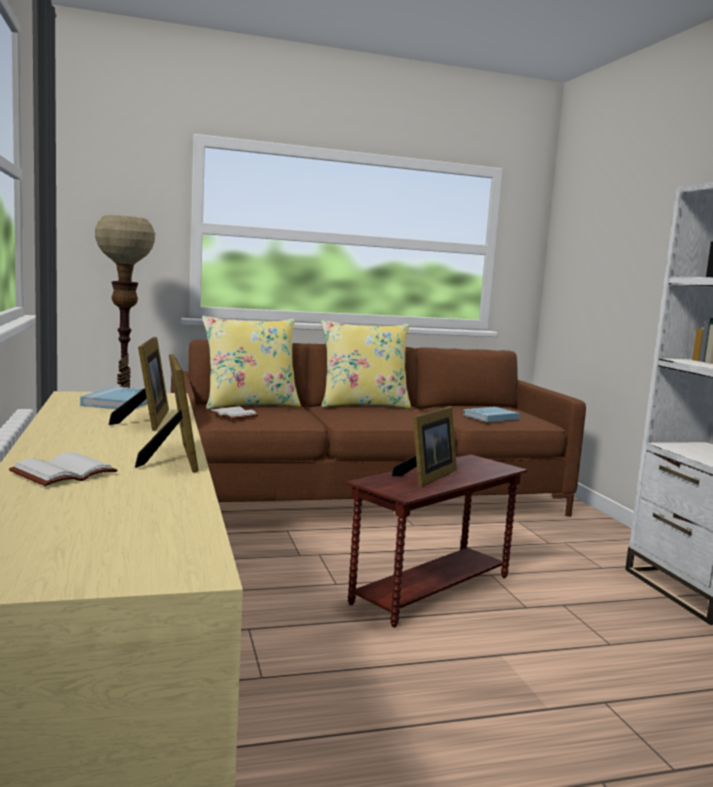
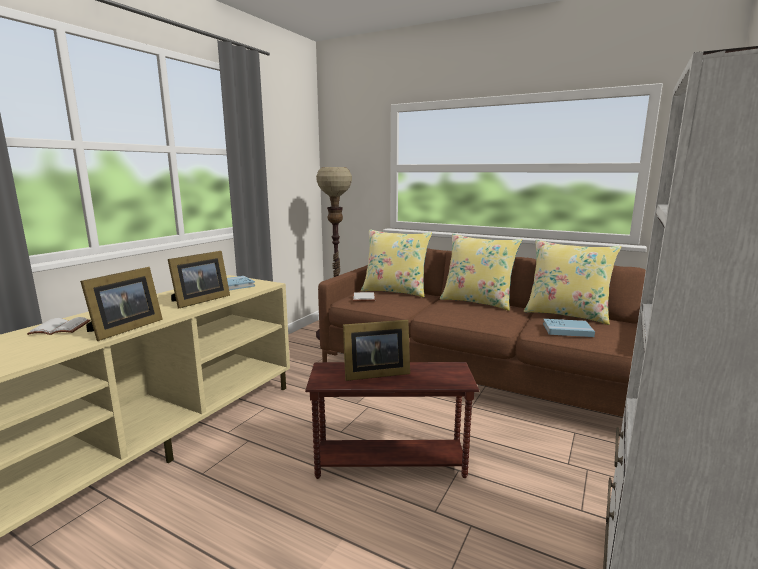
camera: 45 degrees right, 5 degrees up
(460, 406) = (566, 314): none -> yellow pillow

